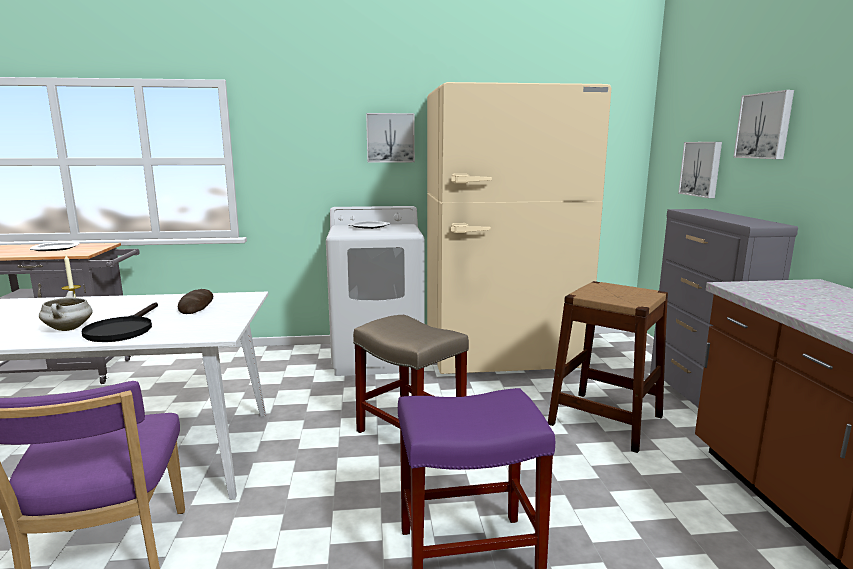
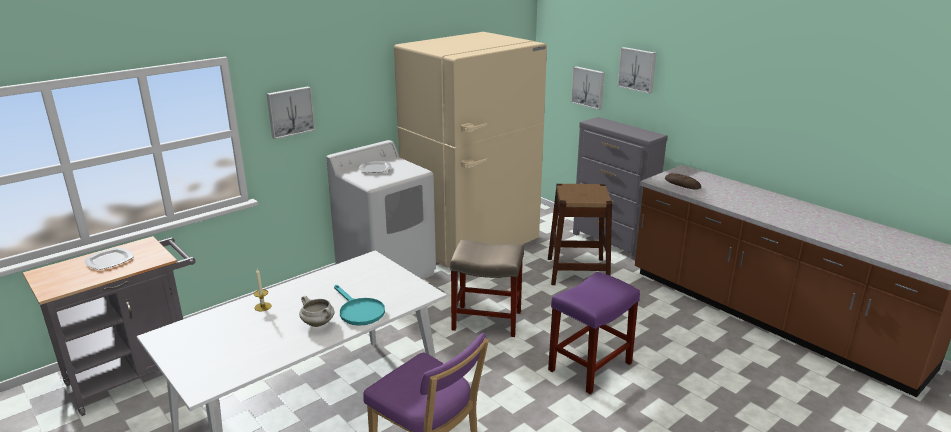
camera: 35 degrees left, 10 degrees up
(123, 330) = (359, 311): black frying pan -> turquoise frying pan
(196, 306) = (357, 278): bread -> bread (682, 184)
(390, 138) = (367, 86): picture -> picture (290, 111)

